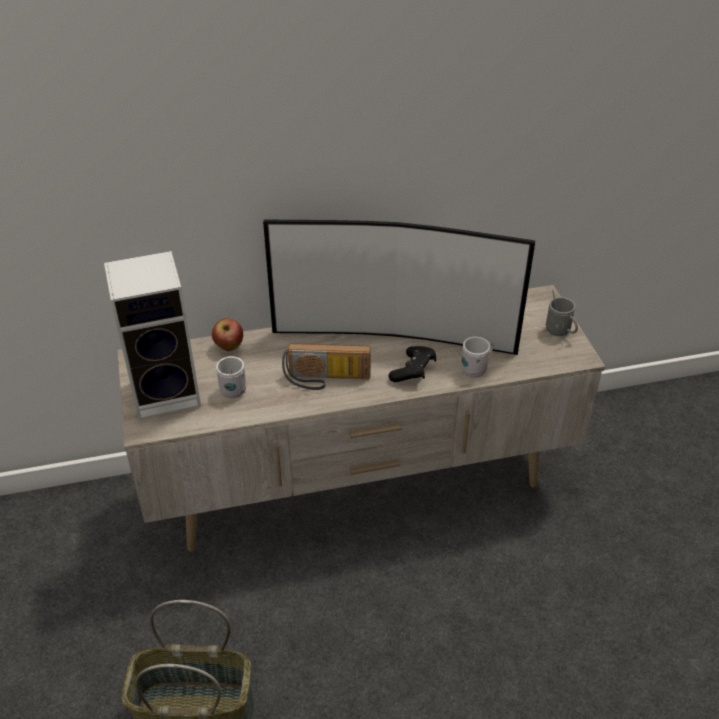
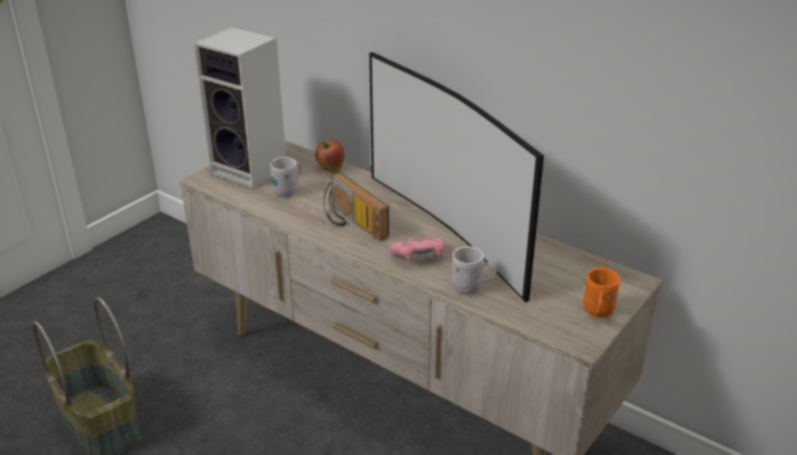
camera: 50 degrees right, 10 degrees down
(413, 372) = (419, 258): black game controller -> pink game controller
(560, 332) = (597, 313): grey mug -> orange mug

